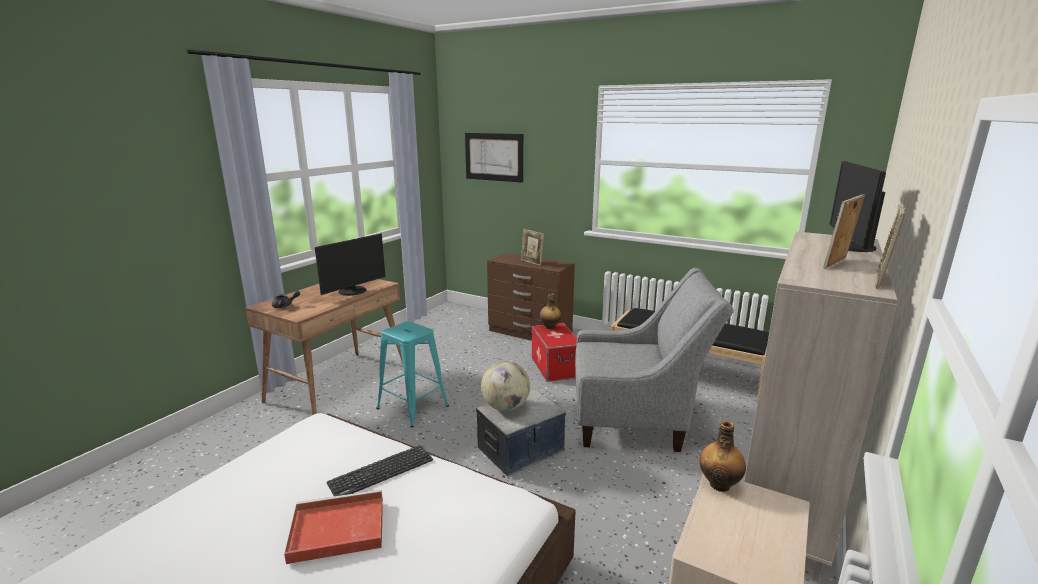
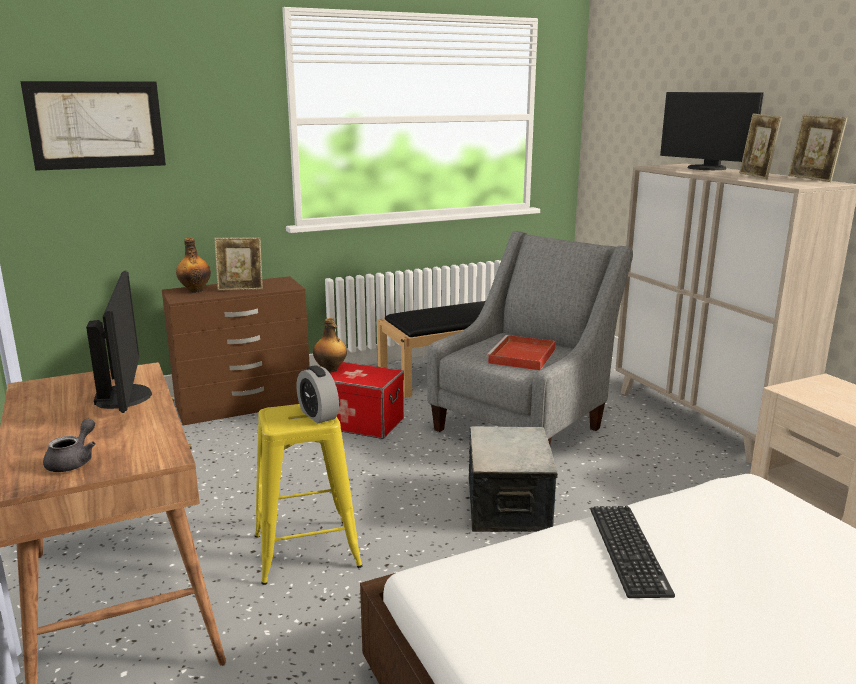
camera: 55 degrees left, 0 degrees up
(335, 529) = (747, 607): red tray -> red tray (522, 356)
(412, 333) = (318, 415): none -> alarm clock
(412, 407) = (306, 551): turquoise stool -> yellow stool
(506, 407) = (497, 453): globe -> none
(719, 484) = (788, 389): bottle -> bottle (195, 290)

